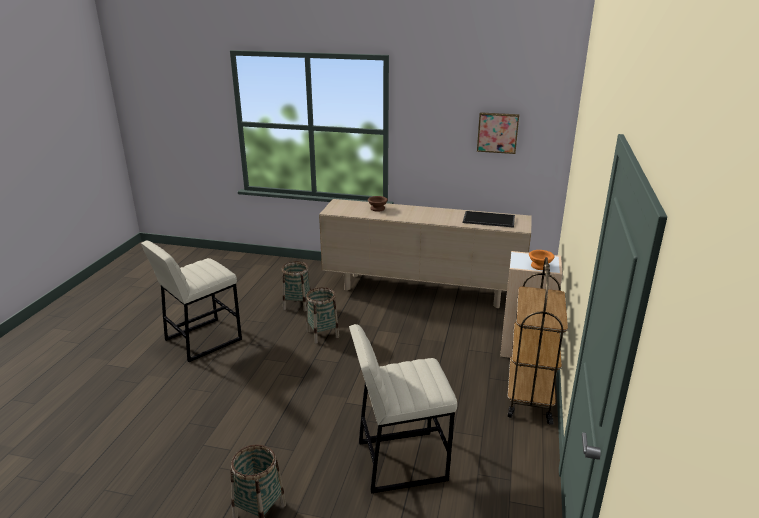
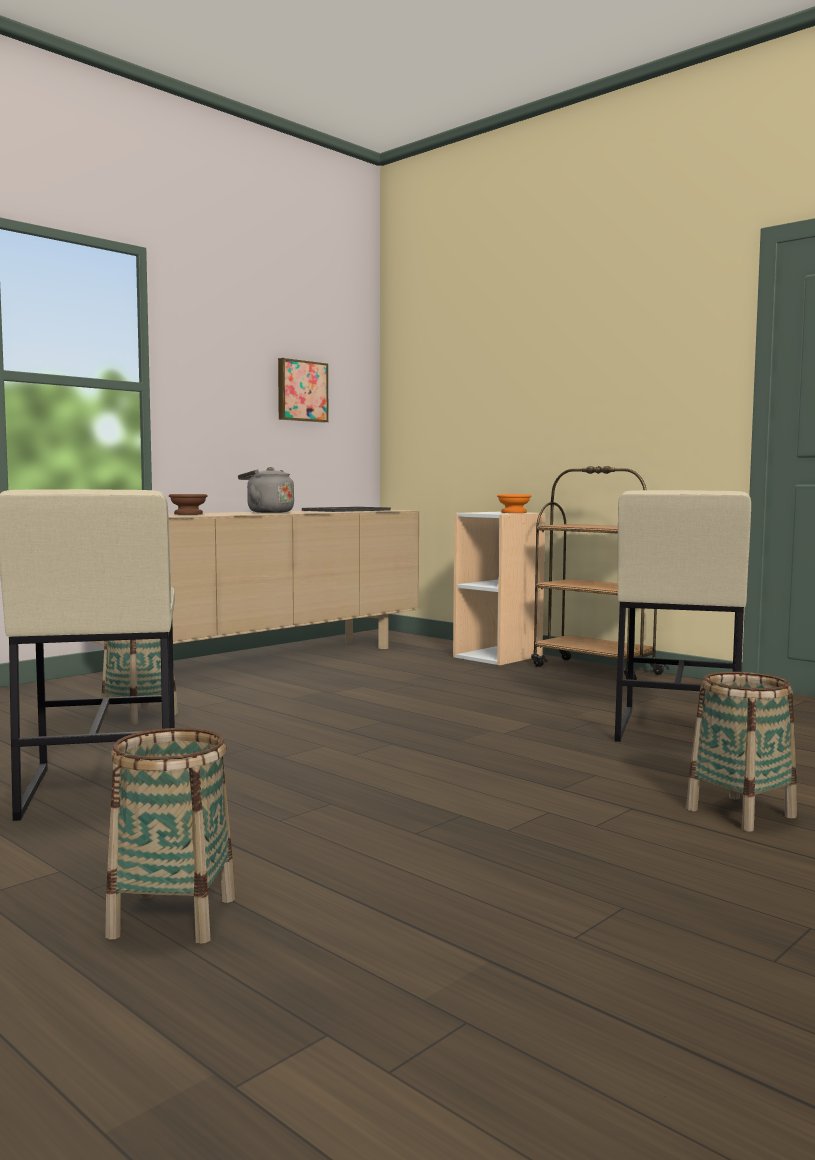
camera: 60 degrees left, 20 degrees down
(322, 334) = (278, 716): basket -> basket (172, 917)
(427, 214) = (267, 512): none -> grey kettle

